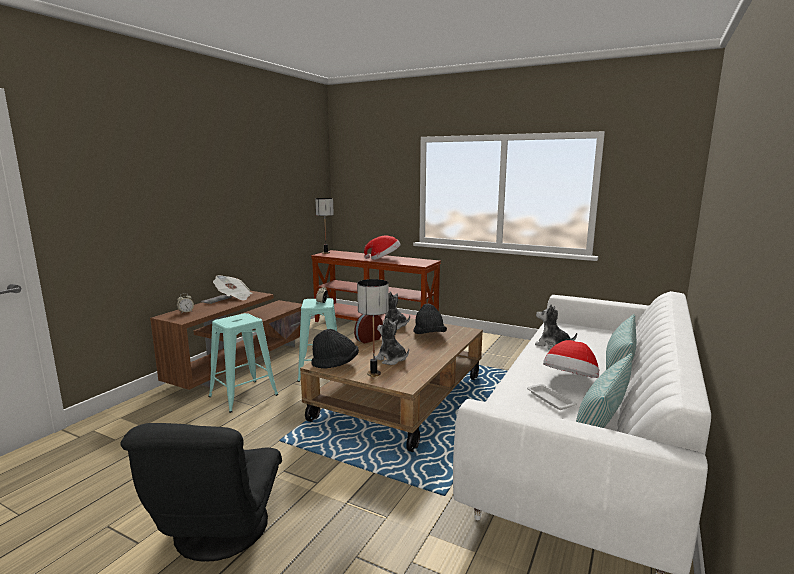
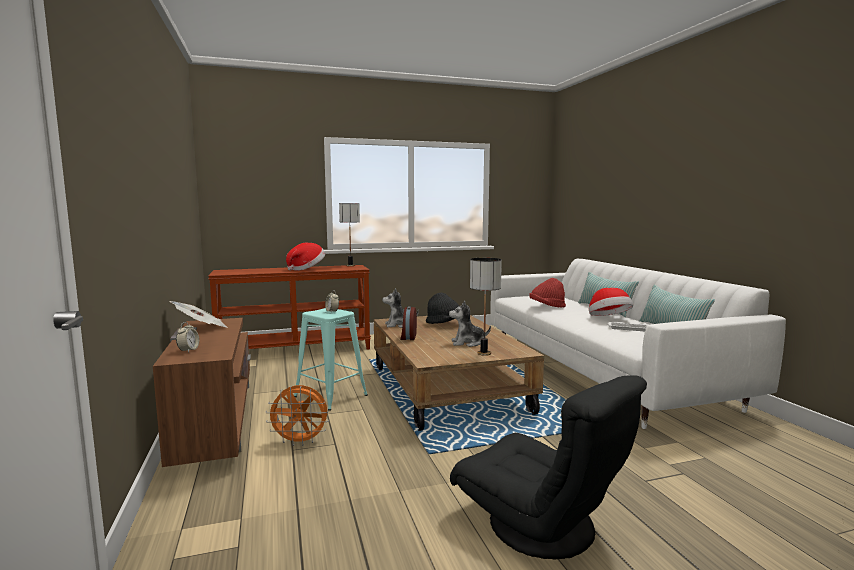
camera: 45 degrees left, 5 degrees down
(243, 396) = (300, 442): turquoise stool -> orange fan
(326, 253) = (219, 272): table lamp -> table lamp (350, 265)
(335, 364) = (439, 357): black hat -> none
(552, 345) = (547, 307): plush toy -> red hat

